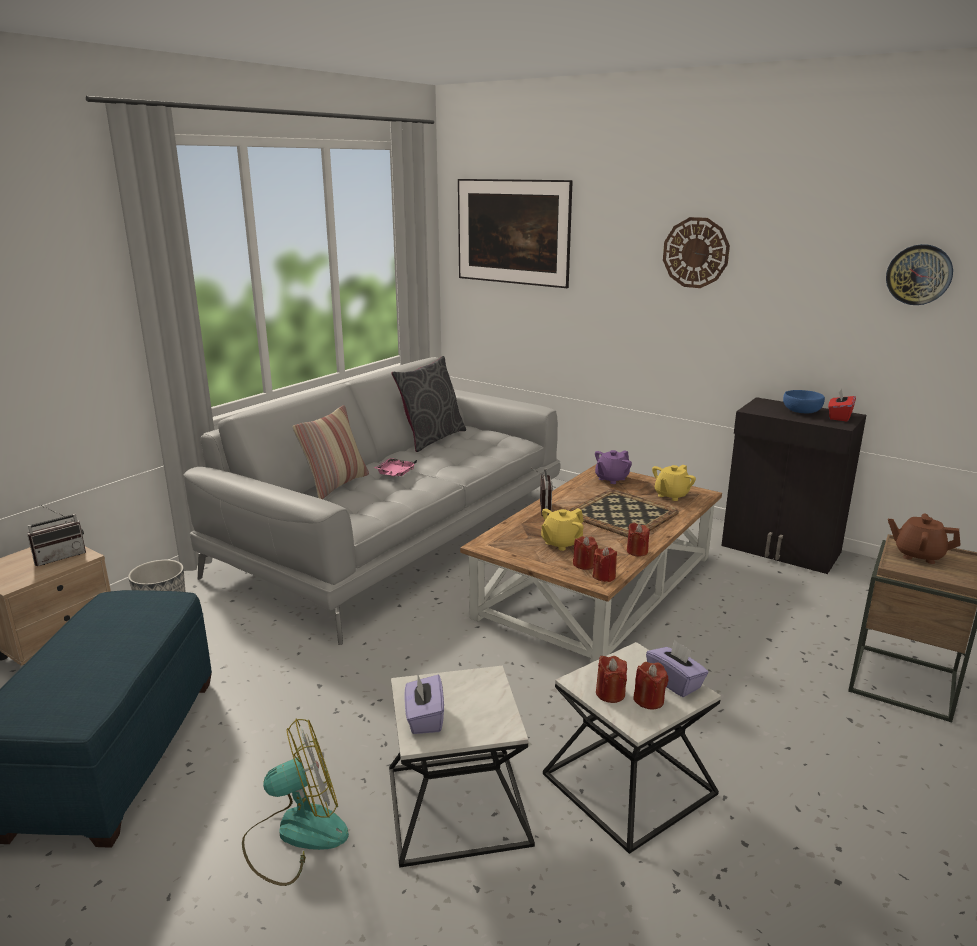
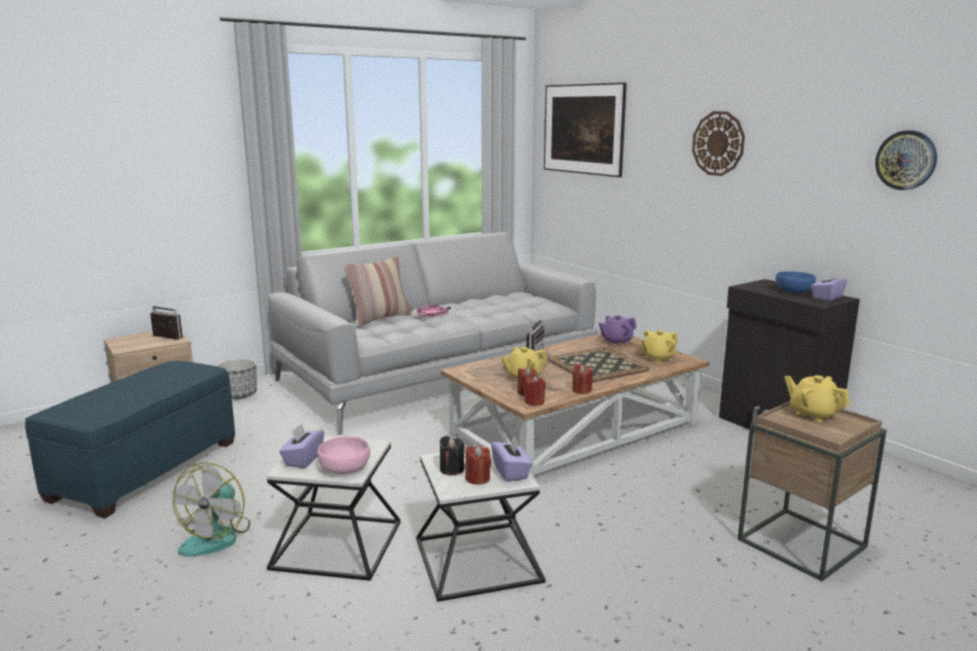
camera: 20 degrees right, 5 degrees down
(60, 556) = (164, 338): radio -> radio turned 135 degrees counterclockwise
(295, 834) = (217, 536): fan -> fan turned 105 degrees clockwise
(431, 438) = (485, 297): grey pillow -> none
(487, 721) = (344, 468): none -> pink bowl
(610, 693) = (452, 469): red candle -> black candle
(839, 417) = (827, 298): red tissue box -> purple tissue box
(918, 555) = (813, 414): brown teapot -> yellow teapot

